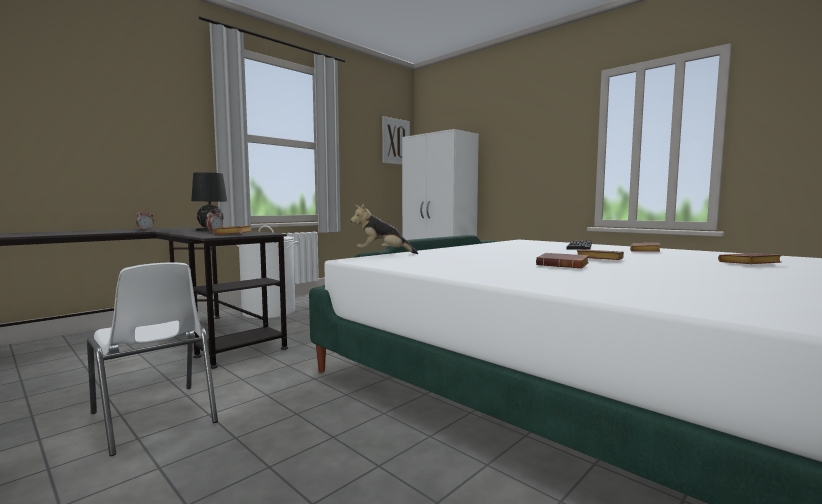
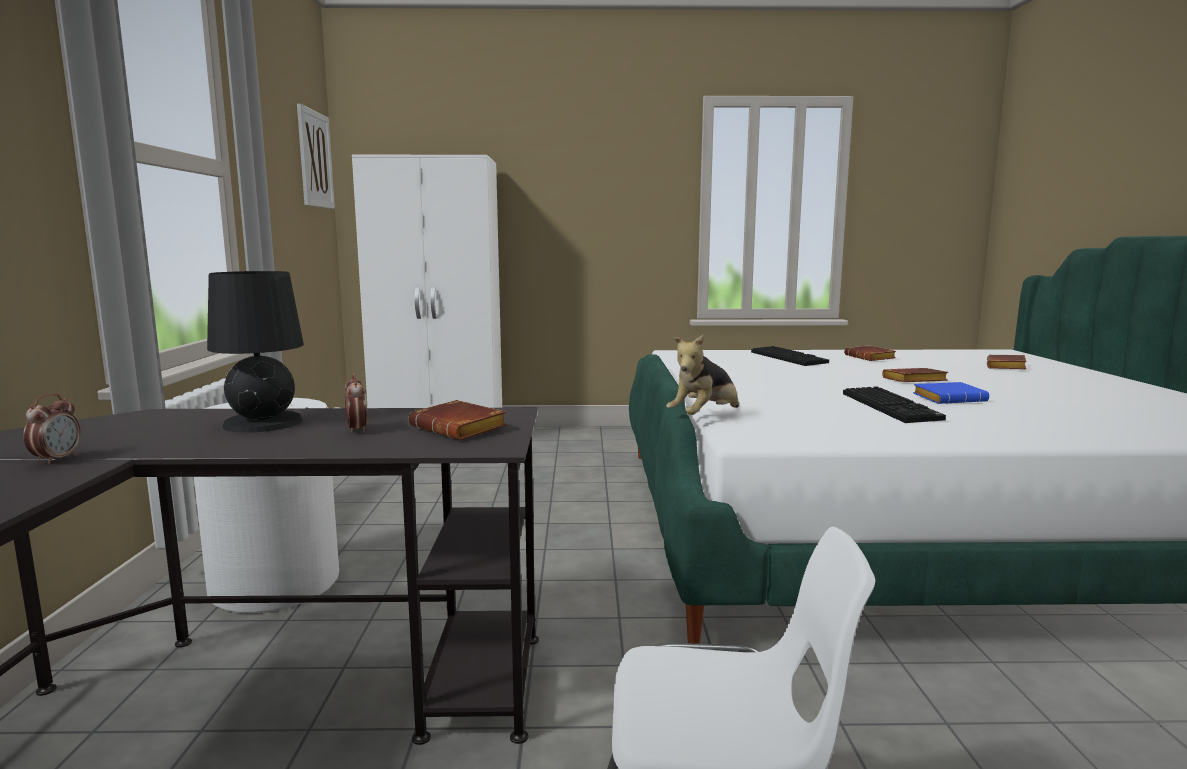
camera: 45 degrees left, 5 degrees up
(499, 263) = (892, 407): none -> keyboard
(564, 265) = (949, 399): brown book -> blue book

